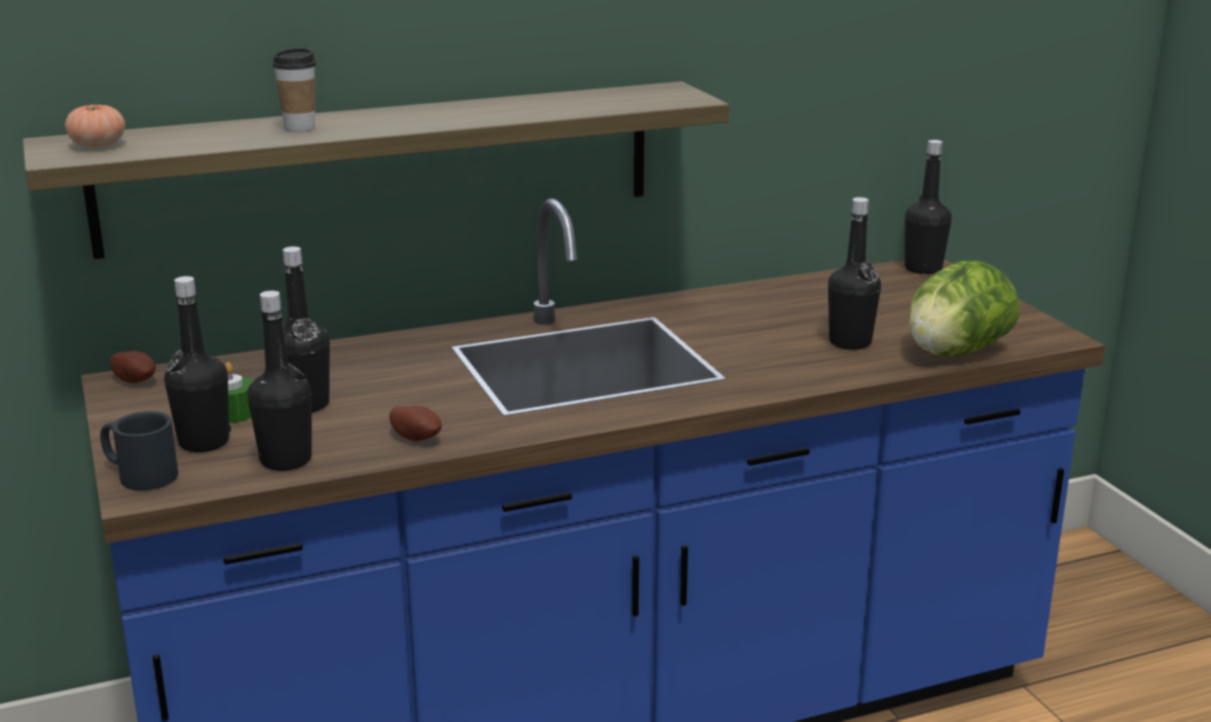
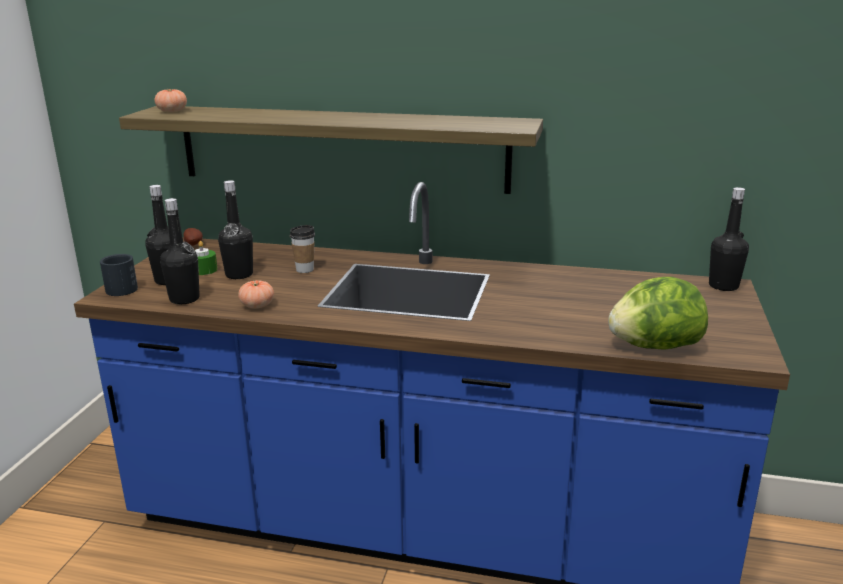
camera: 35 degrees right, 0 degrees up
(299, 128) = (274, 115): cup -> cup (305, 270)
(417, 437) = (257, 305): potato -> tomato
(850, 342) = (588, 320): black bottle -> none

